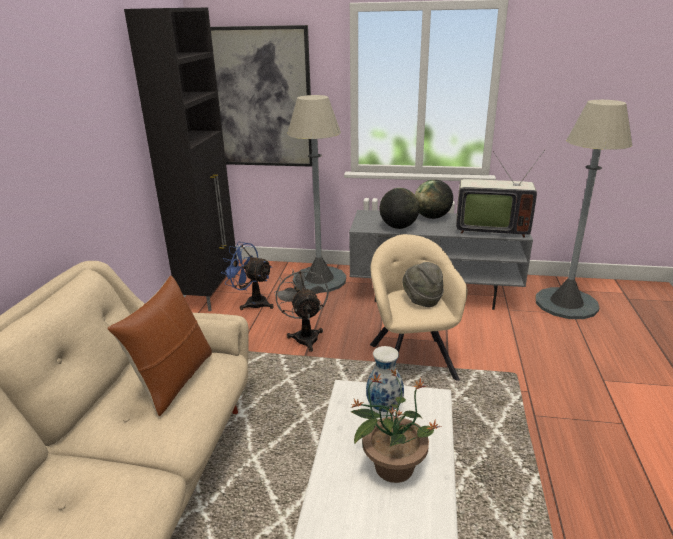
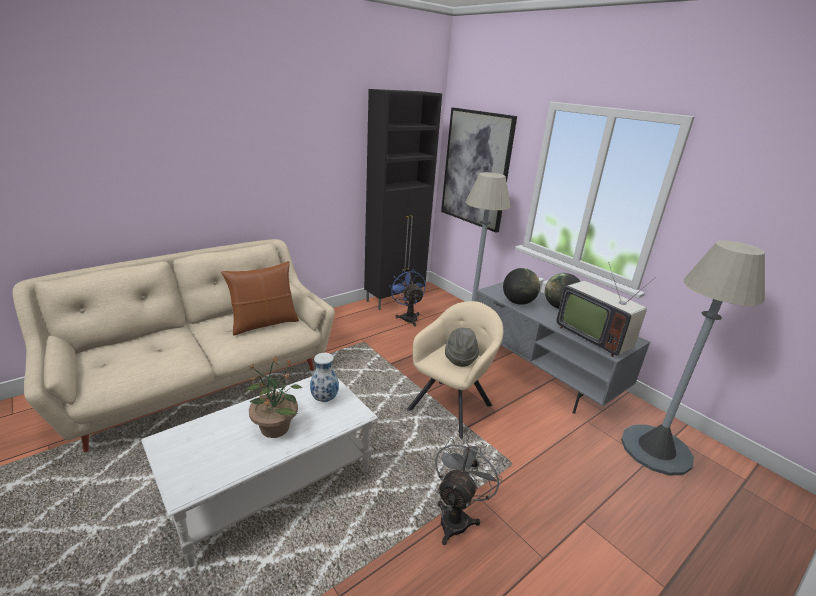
camera: 40 degrees right, 0 degrees up
(305, 336) = (408, 352): grey fan -> grey fan (457, 517)

